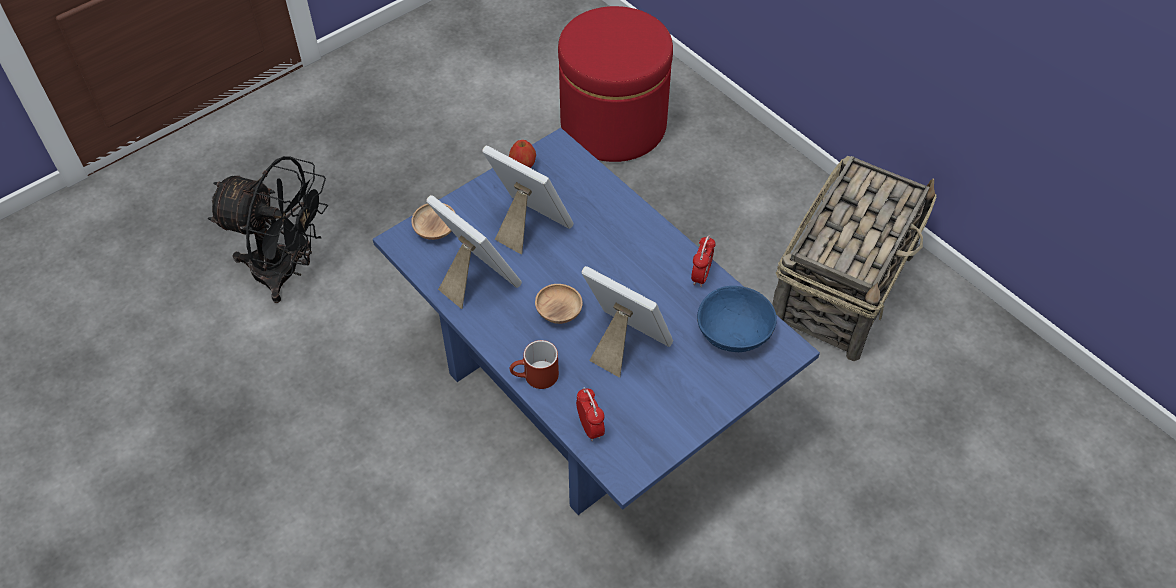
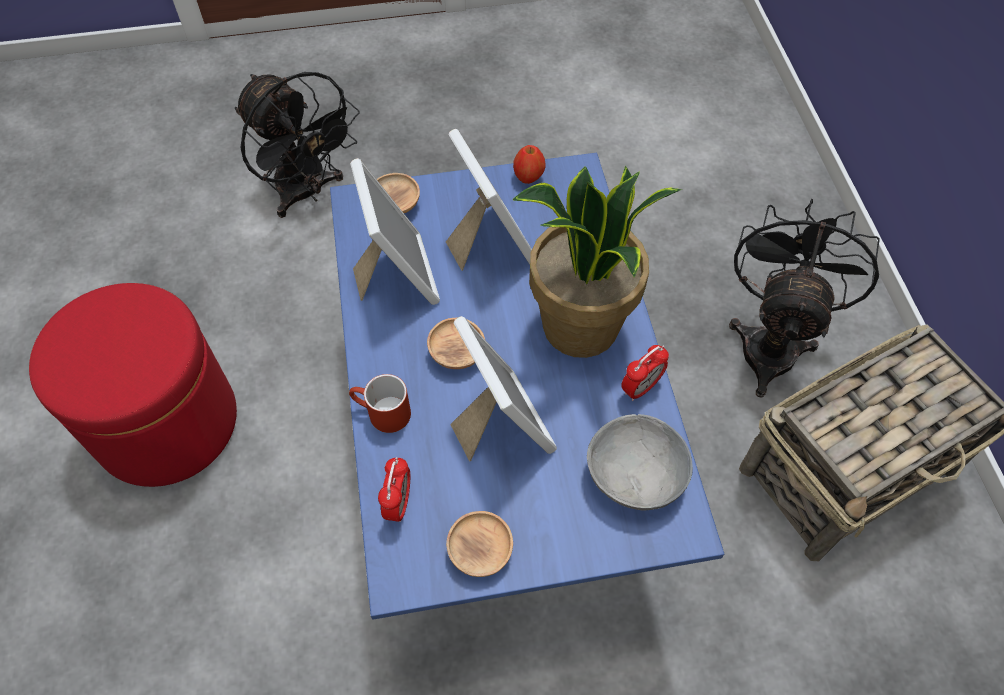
camera: 30 degrees right, 5 degrees up
(613, 125) = (701, 182): red ottoman -> red ottoman (167, 423)
(633, 255) = (580, 327): none -> potted plant
(666, 428) = (480, 550): none -> brown bowl
(735, 333) = (635, 476): blue bowl -> grey bowl
(738, 223) = (771, 342): none -> black fan

